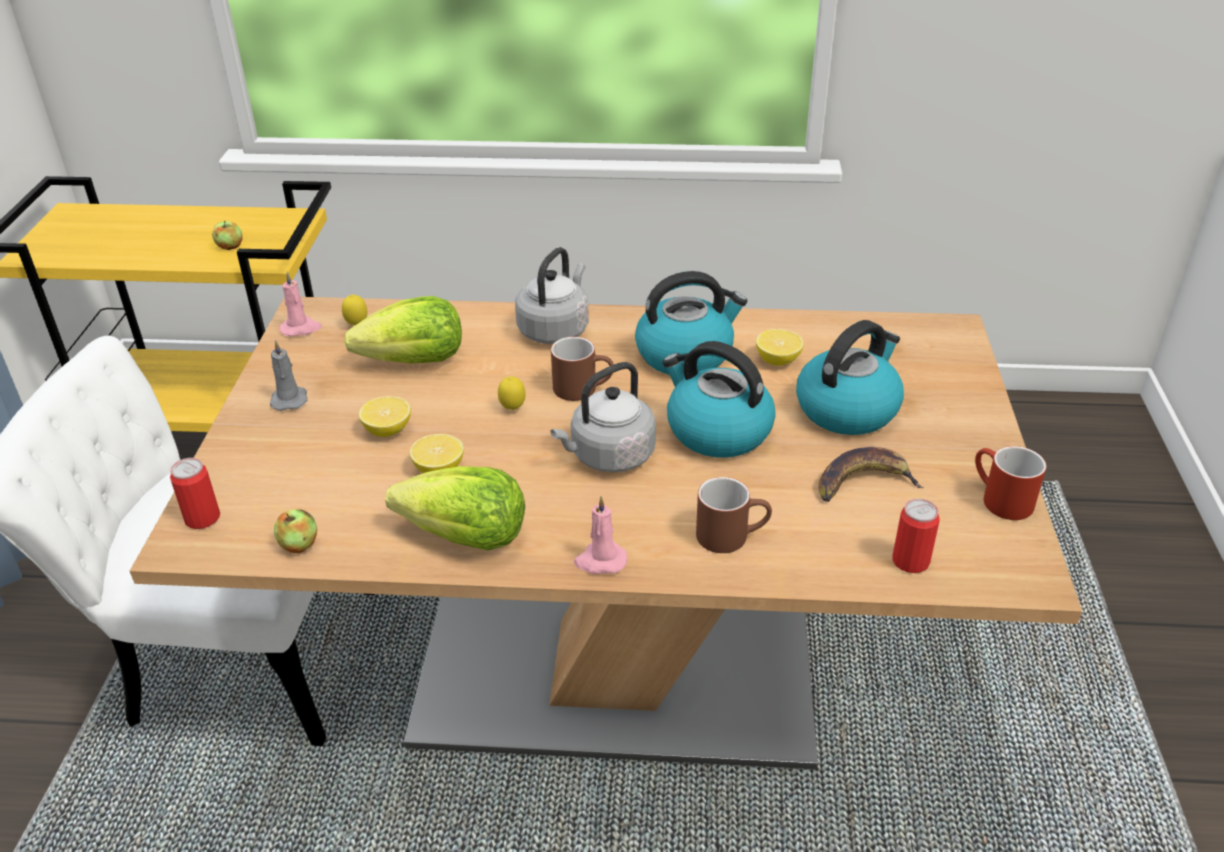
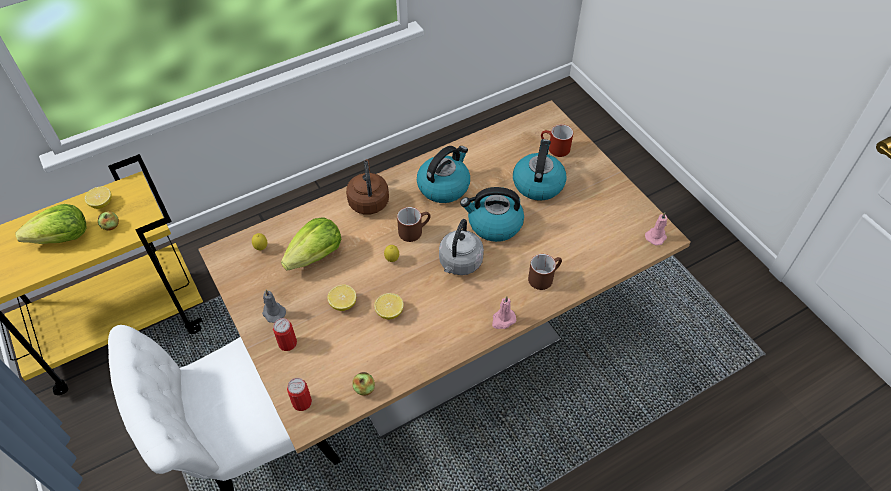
camera: 35 degrees left, 15 degrees up
(301, 328) = (232, 265): pink candle -> pink candle (656, 236)
(466, 538) = (436, 341): lettuce -> lettuce (63, 238)
(555, 329) = (368, 200): grey kettle -> brown kettle
(778, 360) = (487, 169): lemon -> lemon (102, 203)
(863, 482) = (573, 221): banana -> none
(910, 561) = (619, 252): can -> can (287, 343)
(998, 499) = (628, 203): red mug -> red mug (554, 149)

